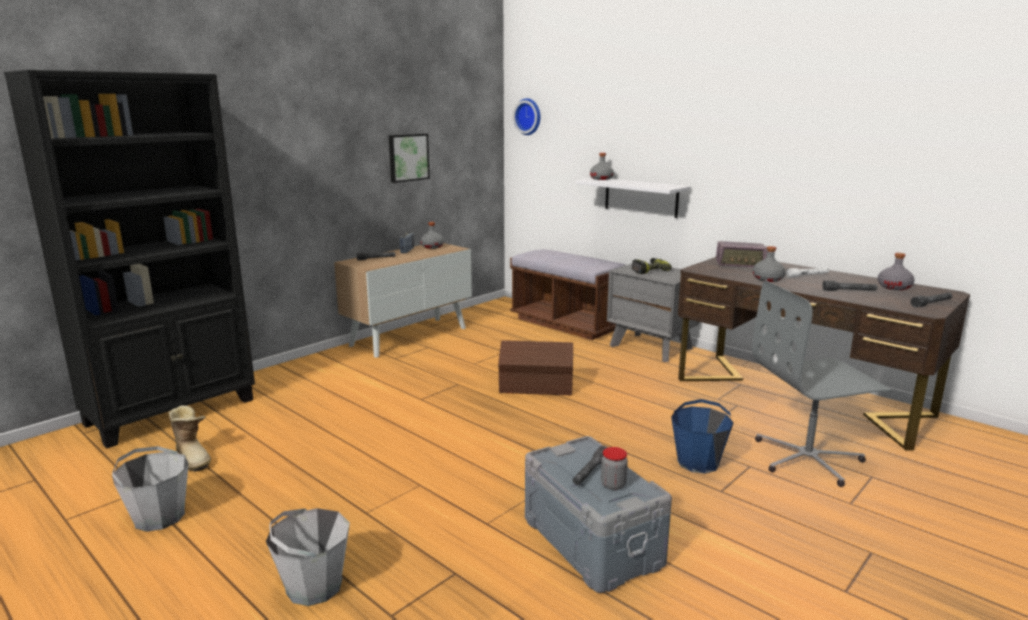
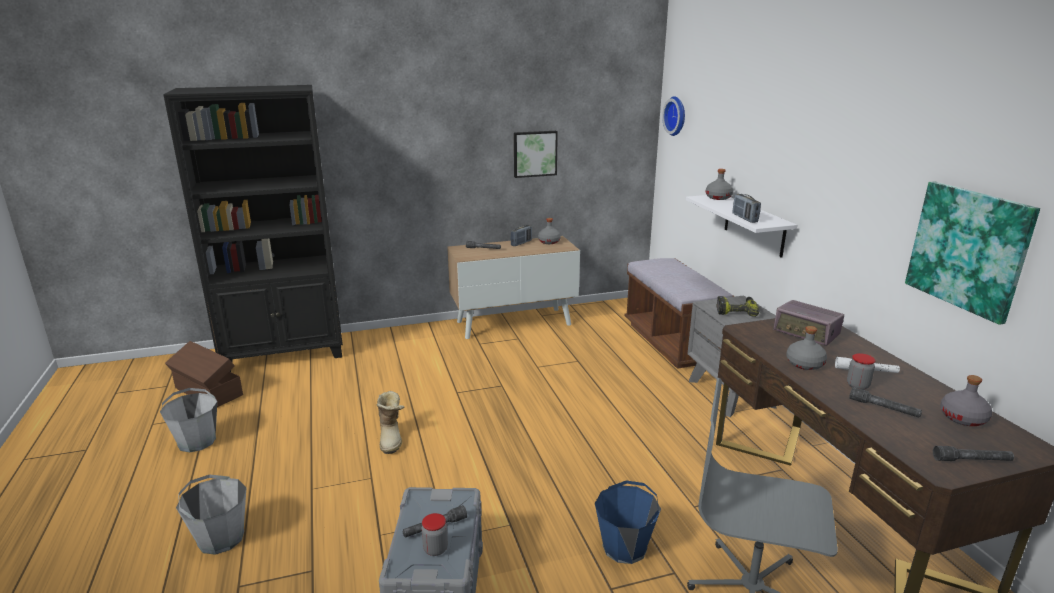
camera: 30 degrees right, 5 degrees up
(194, 457) = (260, 398): boot -> boot (392, 438)
(536, 388) = (564, 409): brown storage box -> brown storage box (208, 392)
(648, 186) = (744, 218): none -> radio
(816, 283) = (857, 385): none -> jar
(860, 168) = (968, 249): none -> picture

